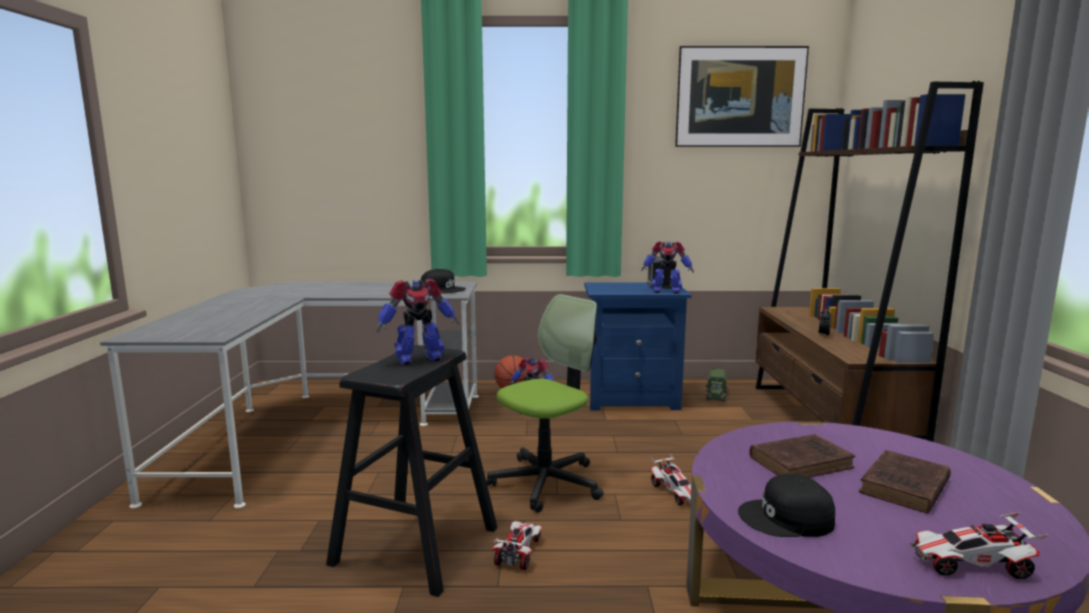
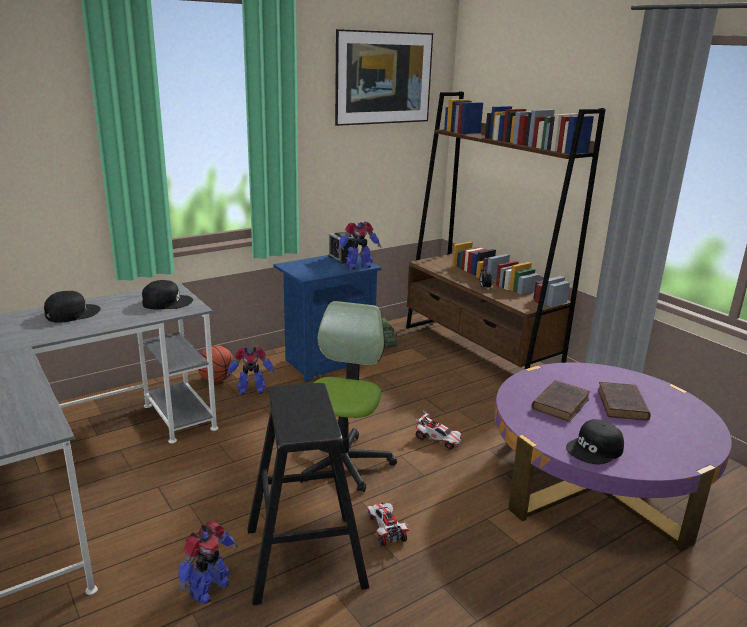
camera: 35 degrees left, 10 degrees up
(365, 286) = (72, 313): none -> black cap
(418, 359) = (305, 403): toy robot -> toy robot (208, 589)
(971, 565) = (691, 447): toy car -> none

